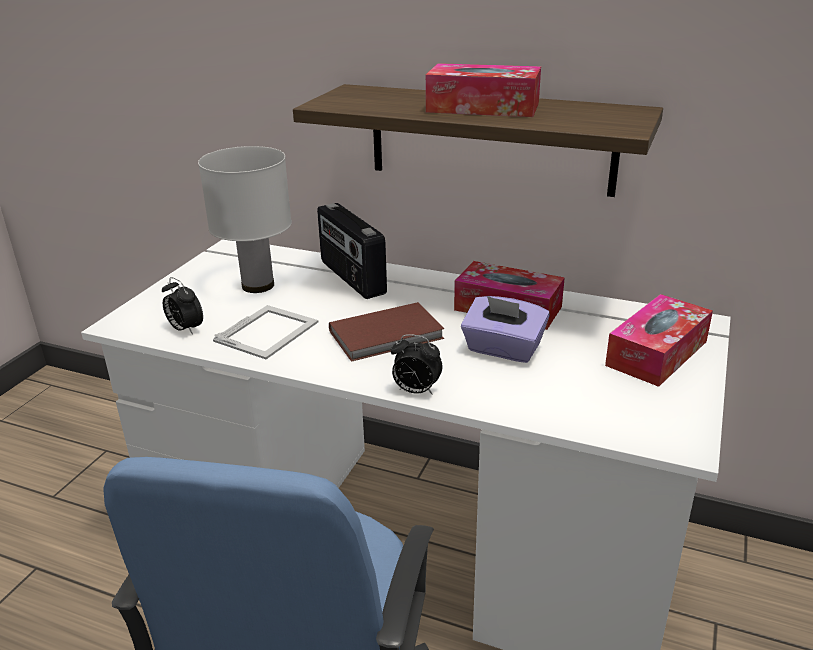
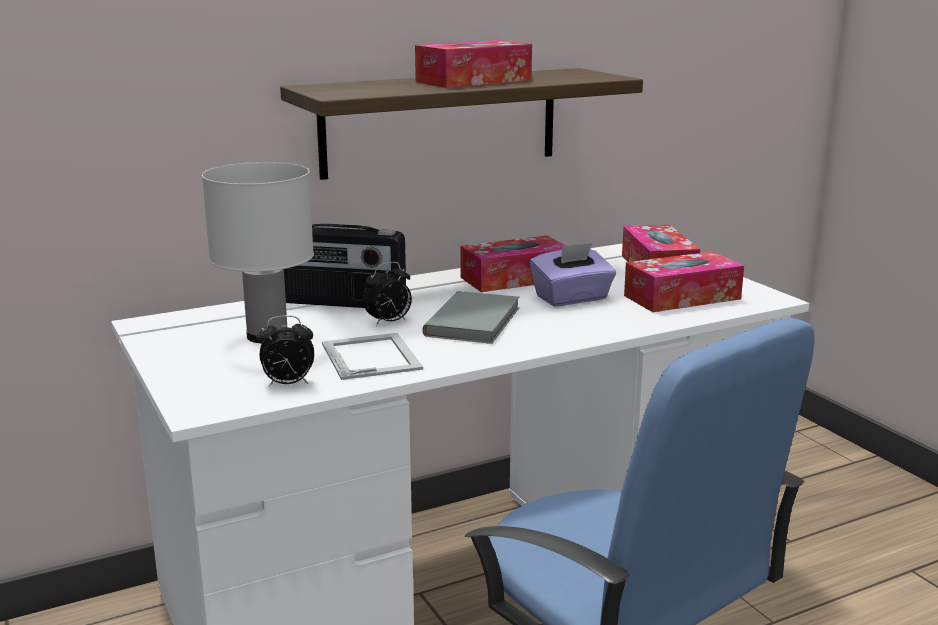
camera: 50 degrees left, 10 degrees down
(388, 335) = (476, 321): brown book -> grey book
(415, 391) = (579, 338): alarm clock -> alarm clock (388, 322)
(598, 396) = (682, 297): none -> tissue box

